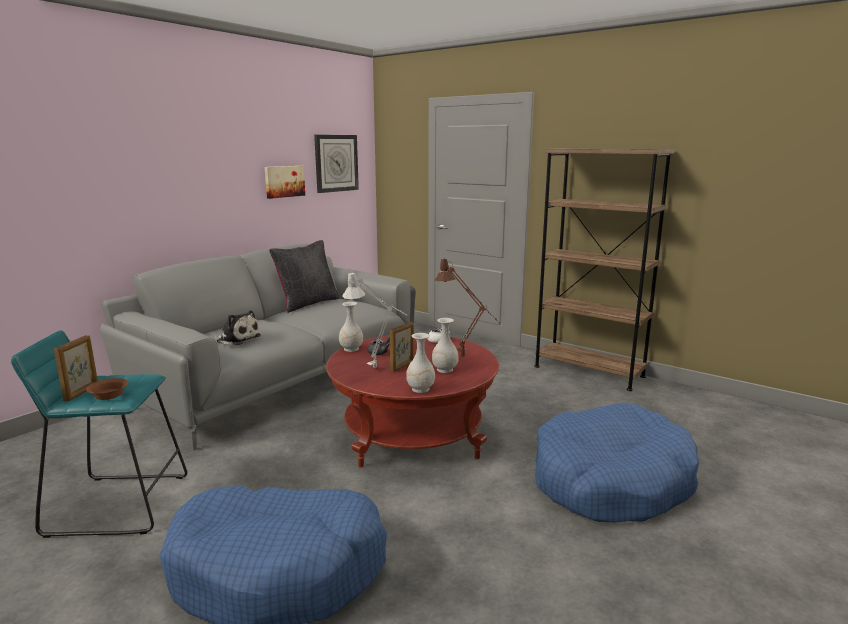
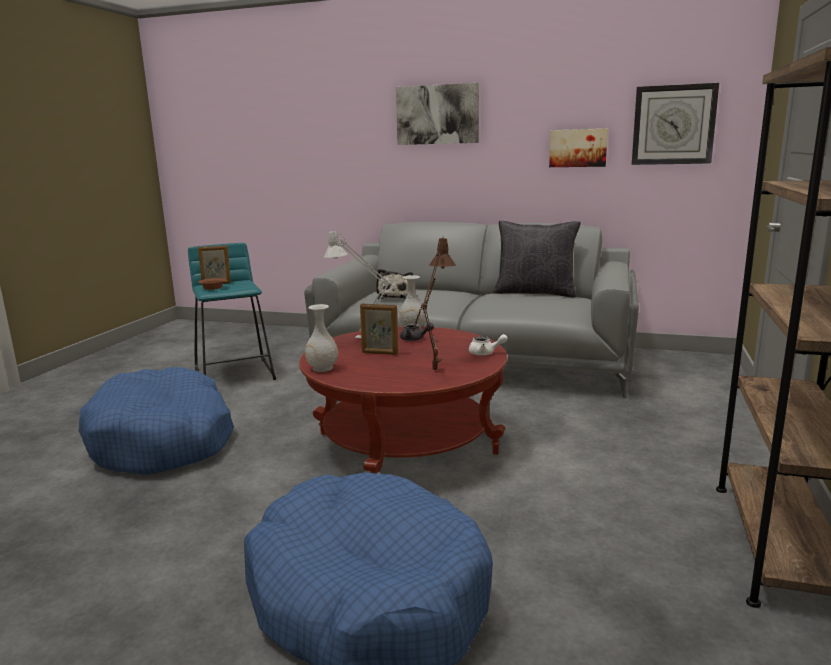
camera: 70 degrees right, 0 degrees up
(165, 150) = (437, 114): none -> picture
(444, 369) = (386, 369): white vase -> none

